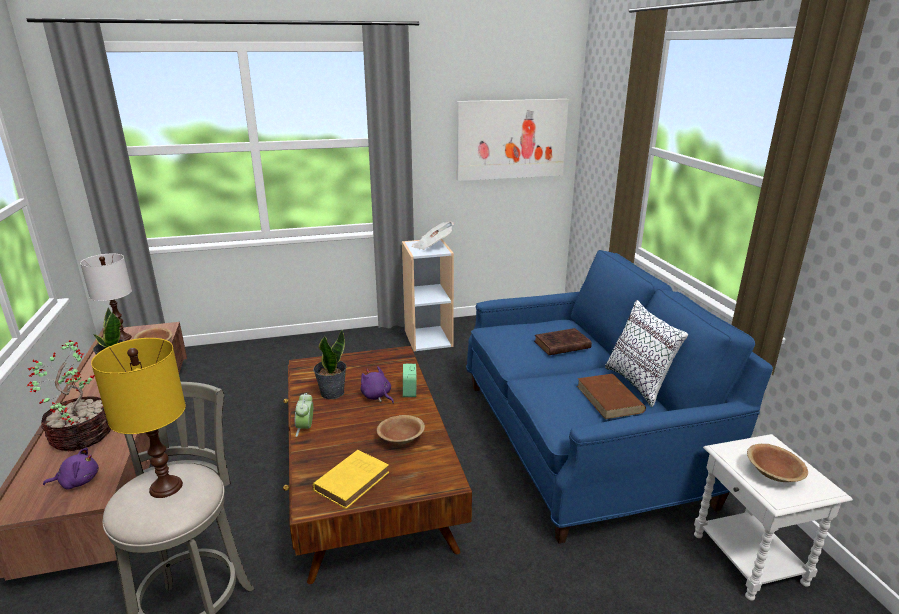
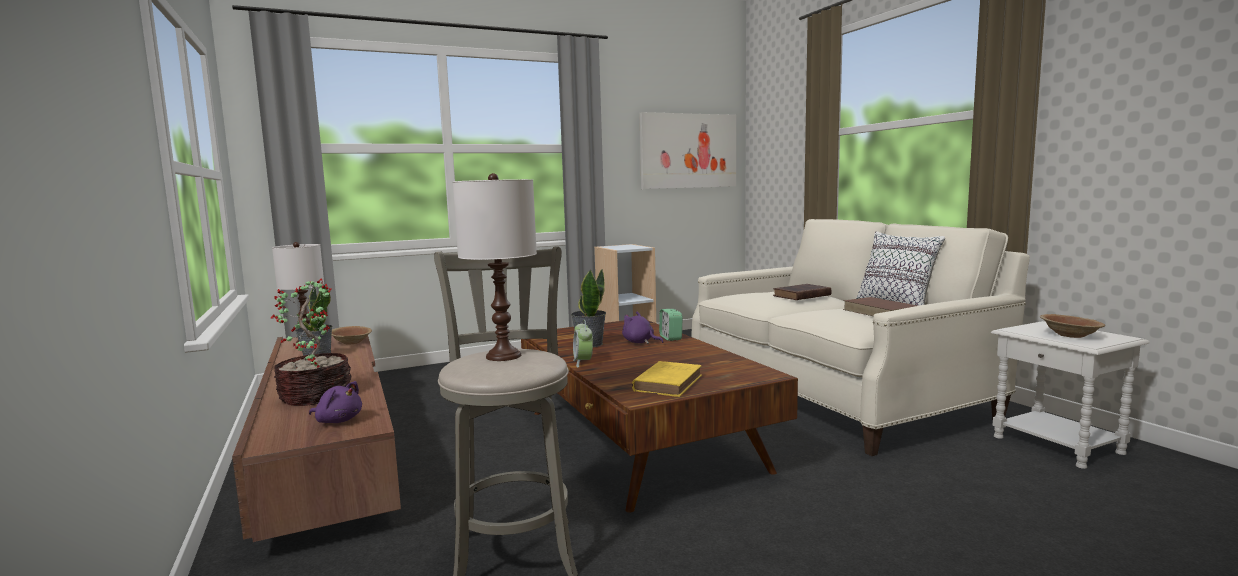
camera: 10 degrees left, 15 degrees down
(77, 481) = (338, 420): purple plush toy -> purple plush toy turned 45 degrees clockwise
(166, 487) = (504, 356): yellow table lamp -> white table lamp
(401, 439) = (692, 360): brown bowl -> none
(432, 246) = (629, 246): newspaper -> none
(582, 439) = (835, 393): blue sofa -> white sofa

